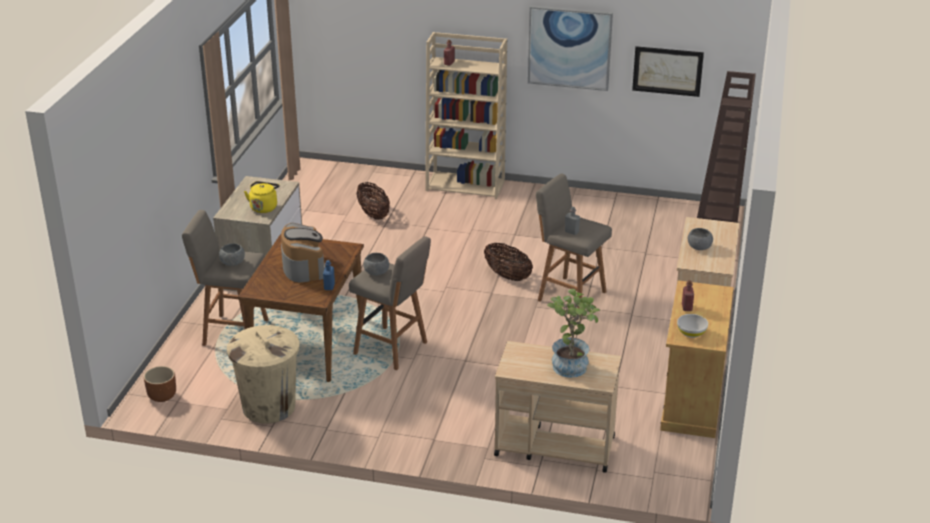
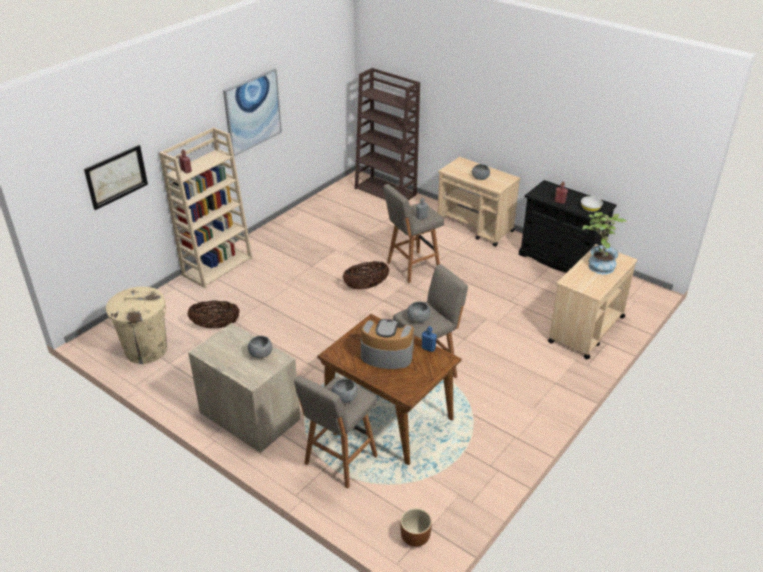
camera: 65 degrees left, 5 degrees up
(264, 207) = (261, 354): yellow kettle -> grey bowl
(269, 406) = (469, 465): beige trash can -> beige trash can (146, 350)
(667, 71) = (309, 96): picture -> picture (116, 176)
(692, 399) = (560, 260): beige cabinet -> black cabinet

